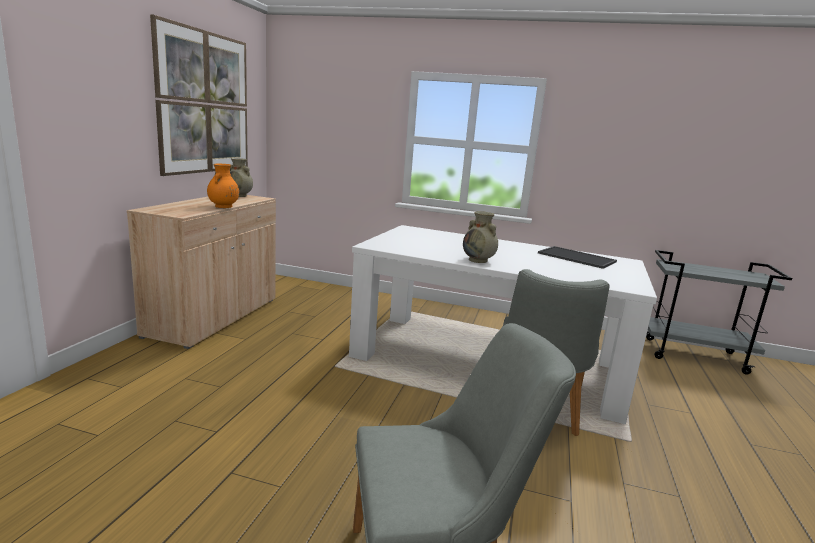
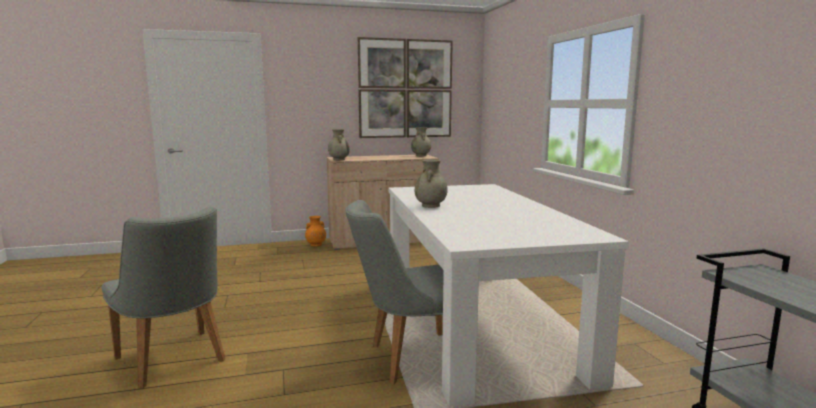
camera: 60 degrees right, 5 degrees down
(177, 213) = (339, 159): none -> beige vase
(223, 206) = (379, 159): orange vase -> orange vase (315, 244)
(577, 257) = (543, 222): tray -> none

